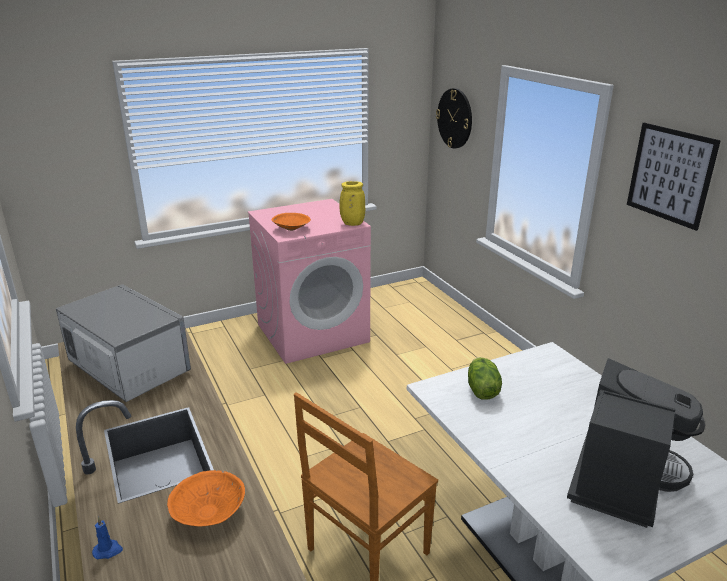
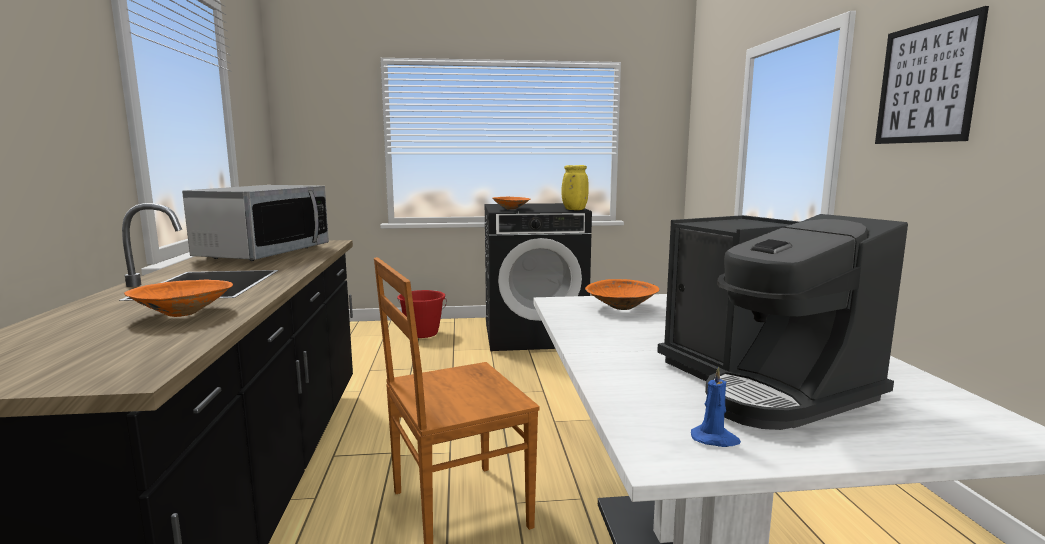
camera: 20 degrees right, 15 degrees down
(108, 550) = (54, 318): blue candle -> blue candle (715, 439)
(128, 368) = (264, 253): microwave -> microwave turned 45 degrees clockwise
(204, 350) = (422, 333): none -> red bucket
(313, 332) = (534, 335): pink washing machine -> black washing machine
(455, 118) = (707, 127): wall clock -> none
(481, 390) = (620, 308): lettuce -> orange bowl
(622, 479) = (762, 385): coffee machine -> coffee machine turned 105 degrees clockwise

